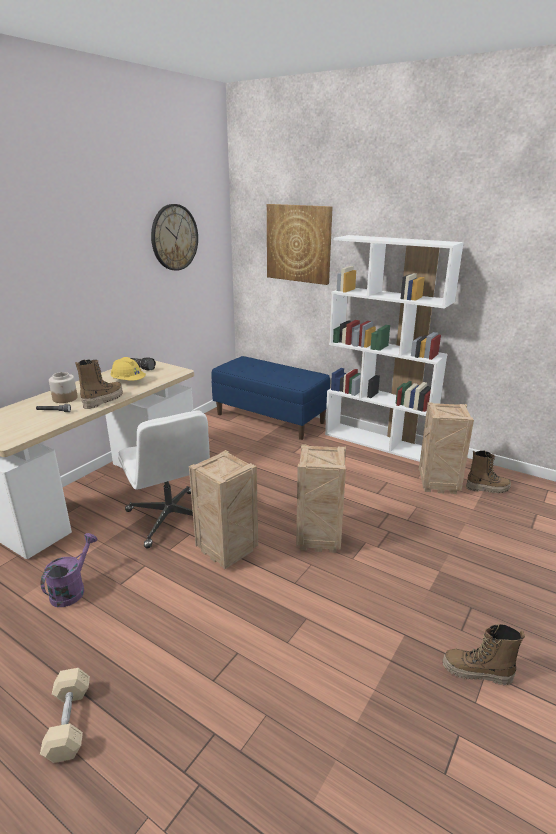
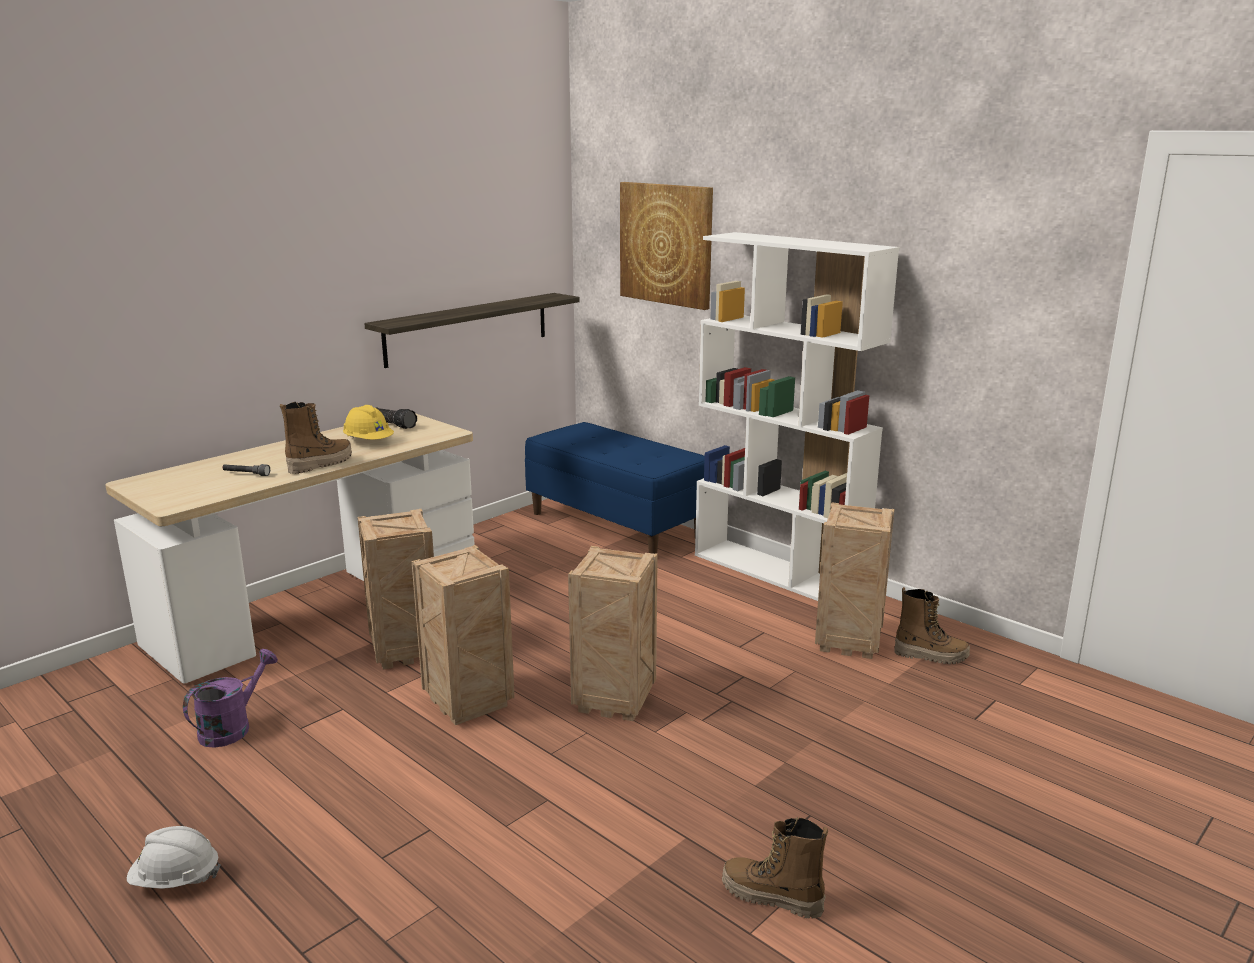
camera: 10 degrees right, 5 degrees down
(65, 398) = (270, 459): jar -> none
(69, 722) = (175, 879): beige dumbbell -> white hard hat
(171, 519) = (403, 653): white office chair -> crate
(174, 237) = (470, 231): wall clock -> none
(175, 302) = (468, 329): none -> shelf

